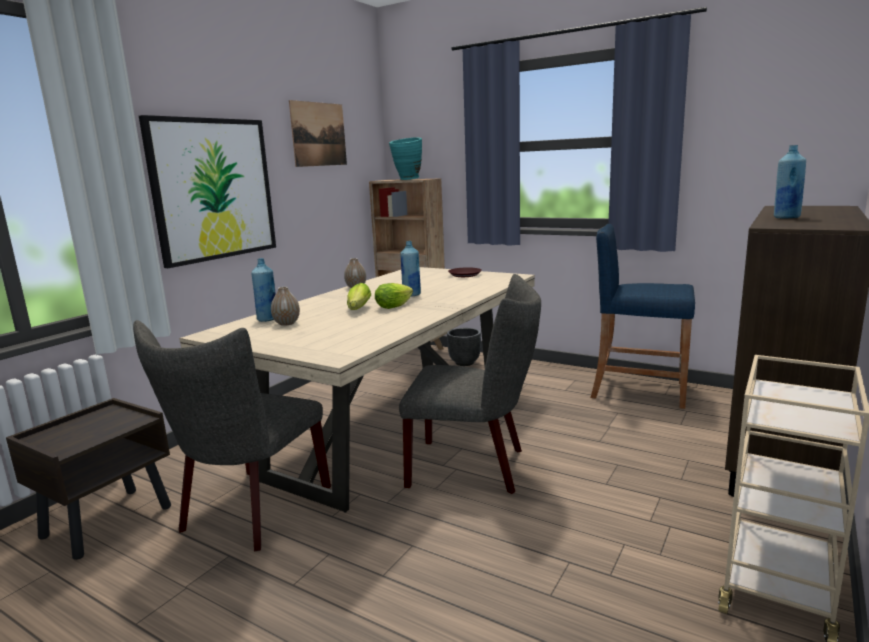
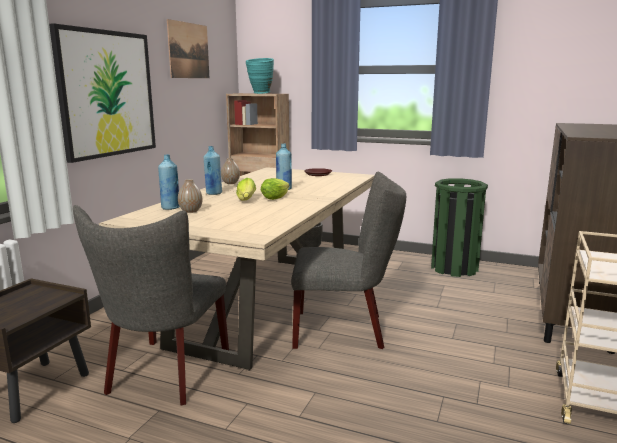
camera: 10 degrees left, 0 degrees up
(638, 390) = (454, 268): blue stool -> green trash can
(786, 217) = (584, 130): blue bottle -> blue bottle (213, 193)

